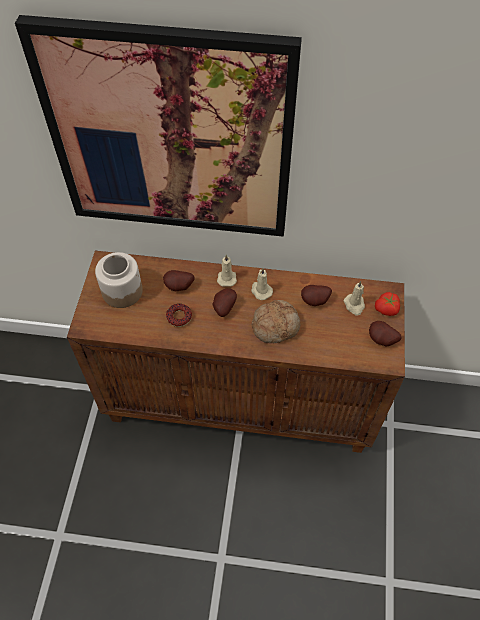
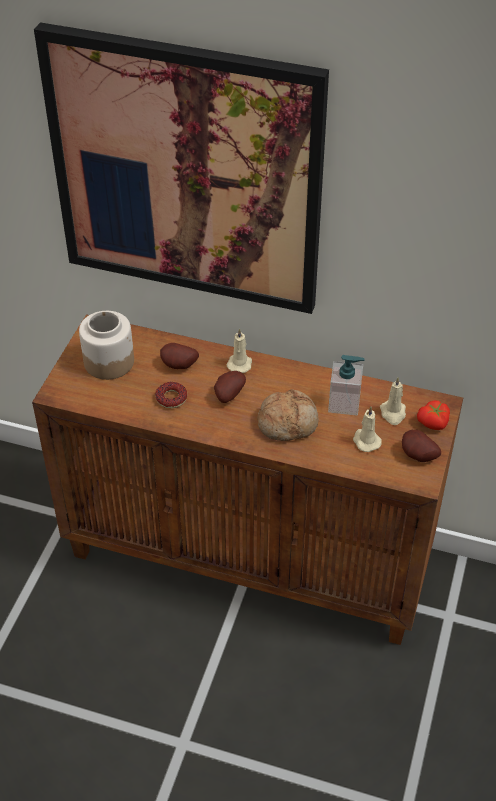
camera: 10 degrees right, 10 degrees down
(261, 290) = (279, 382): beige candle -> beige candle (365, 441)
(315, 302) = (344, 403): potato -> soap dispenser

